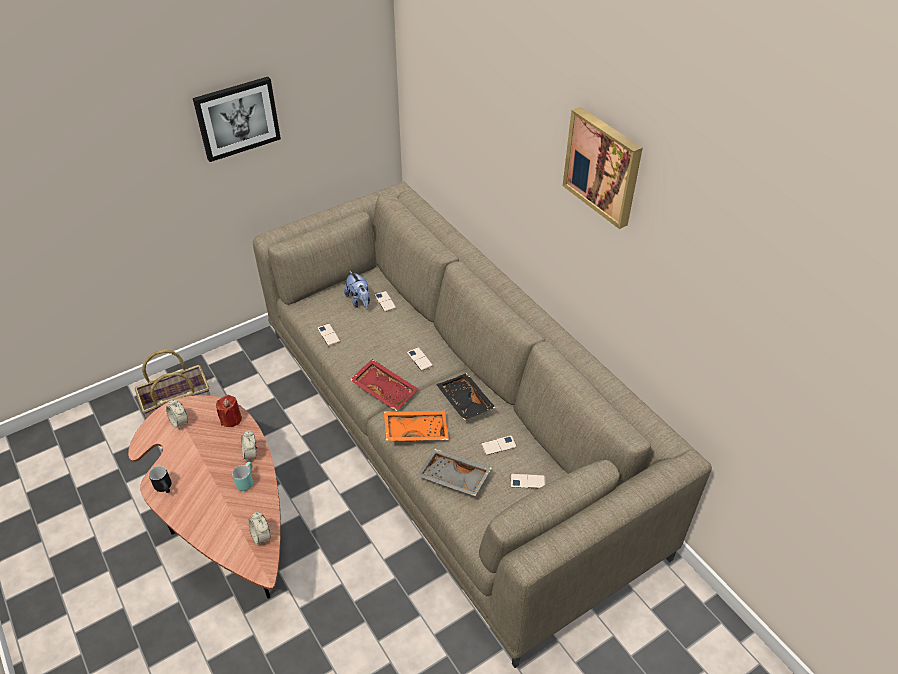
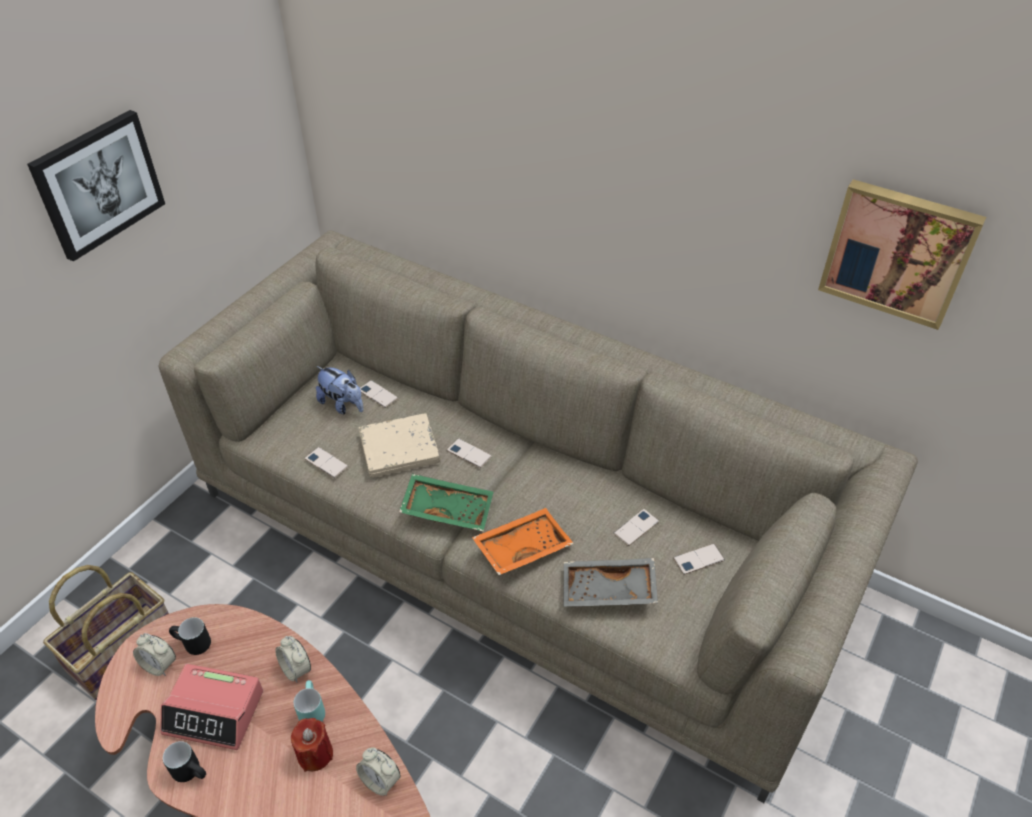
camera: 25 degrees left, 0 degrees up
(194, 460) = (215, 712): none -> alarm clock
(202, 418) = (192, 645): none -> black mug
(231, 419) = (238, 631): red candle -> red candle (315, 754)
(377, 341) = (399, 449): none -> beige book
(385, 389) = (448, 508): red tray -> green tray
(464, 402) = (559, 488): black tray -> none
(604, 166) = (705, 111): picture -> picture (898, 252)

